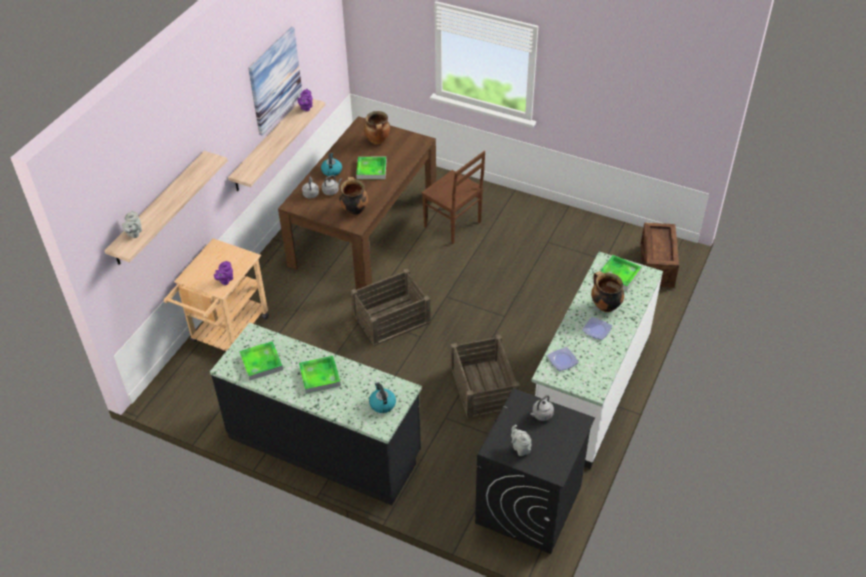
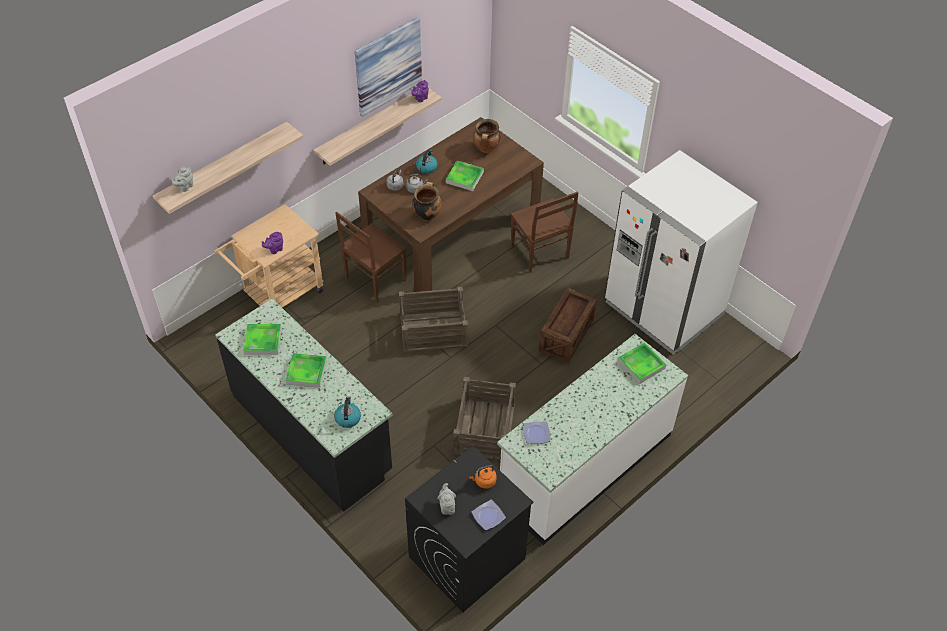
camera: 20 degrees right, 5 degrees up
(313, 292) = (374, 280): none -> brown chair
(541, 415) = (484, 481): grey kettle -> orange kettle
(584, 239) = (663, 309): none -> white fridge
(596, 329) = (587, 414): plate -> plate (488, 515)
(604, 306) = (608, 392): cooking pot -> none
(657, 266) = (722, 361): crate -> crate (566, 335)

